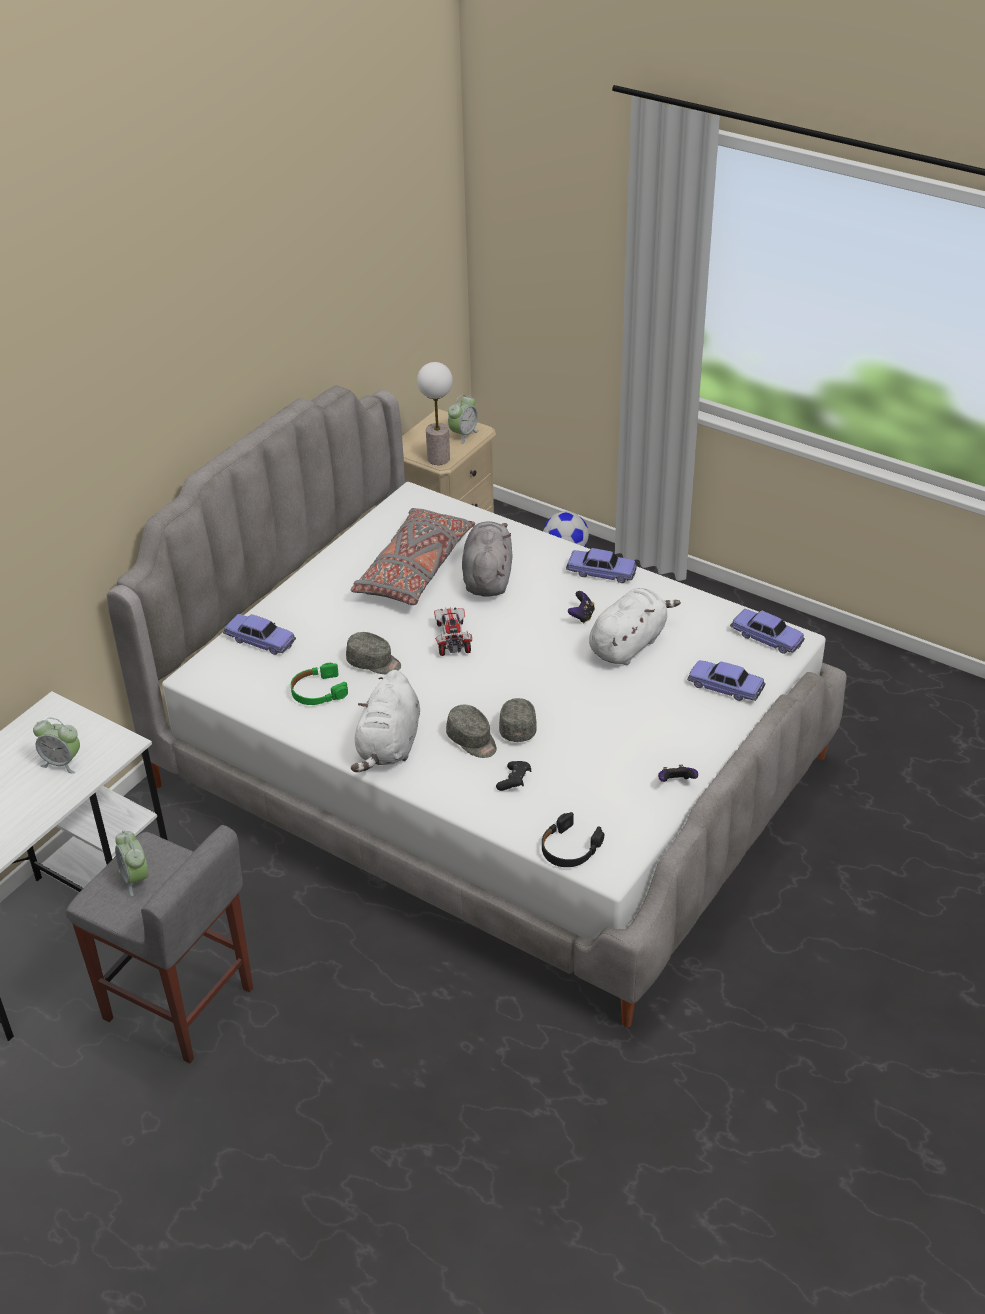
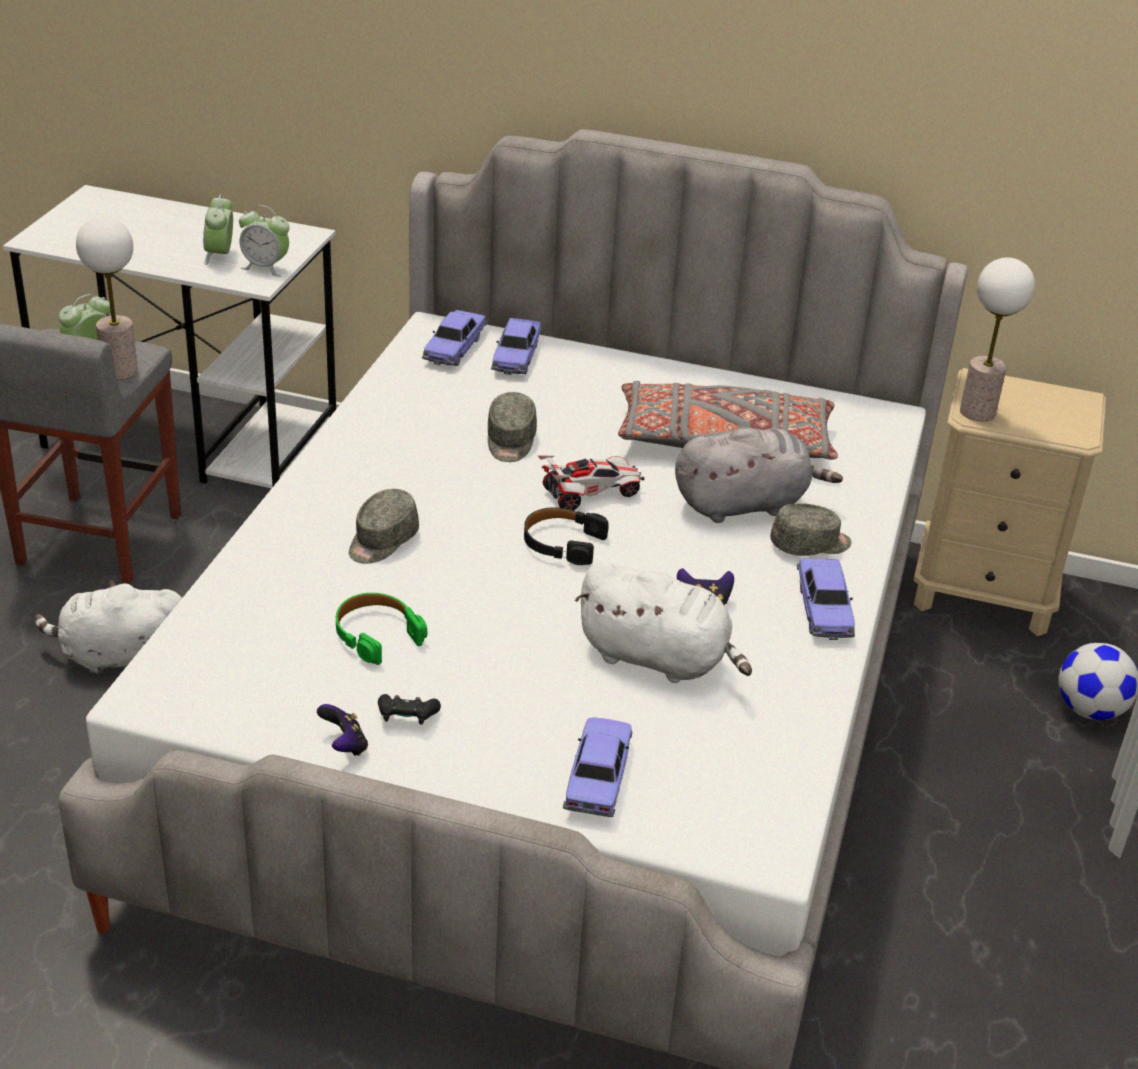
camera: 70 degrees right, 5 degrees down
(175, 860) = (120, 371): none -> table lamp
(318, 691) = (436, 410): green headphones -> green headphones (376, 634)
(389, 746) = (349, 477): white plush toy -> white plush toy (120, 657)
(463, 434) = (1056, 424): alarm clock -> alarm clock (265, 267)
(514, 781) = (308, 588): black game controller -> black game controller (407, 718)
(518, 726) = (425, 576): grey cap -> grey cap (810, 545)
(569, 848) = (180, 655): black headphones -> black headphones (562, 543)
(766, 638) = (756, 817): toy car -> toy car (454, 348)

